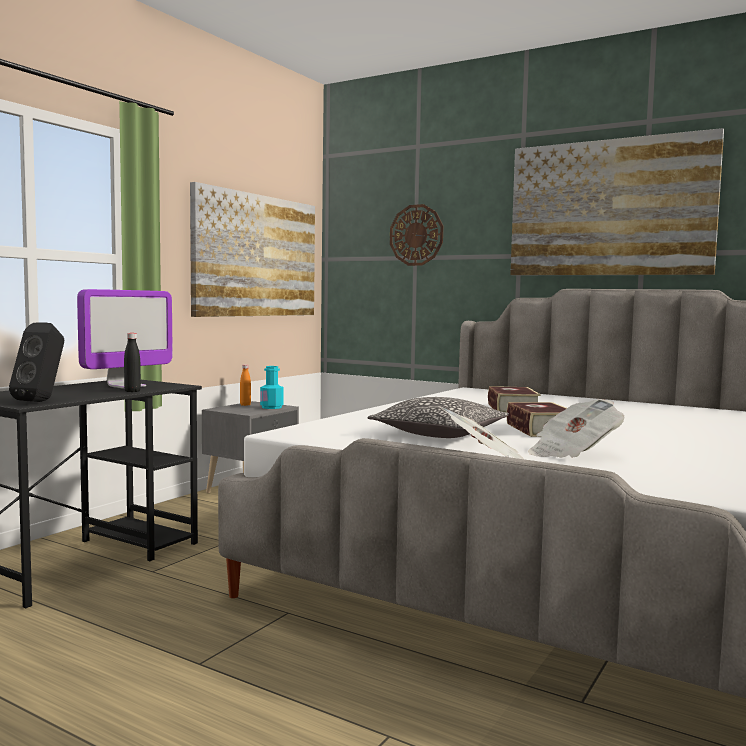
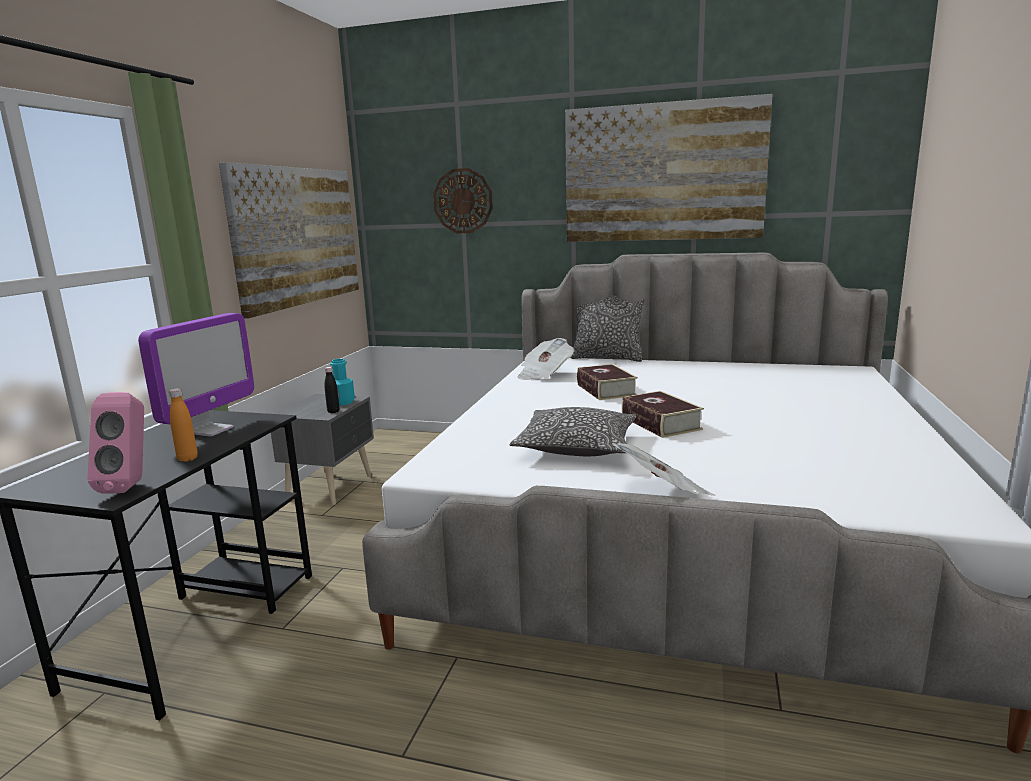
camera: 15 degrees left, 10 degrees up
(42, 401) = (131, 485): black speaker -> pink speaker
(132, 391) = (226, 441): black bottle -> black bottle (333, 411)
(245, 405) = (311, 401): orange bottle -> orange bottle (187, 459)
(541, 393) = (607, 358): none -> pillow
(572, 453) = (722, 462): newspaper -> newspaper (544, 374)

